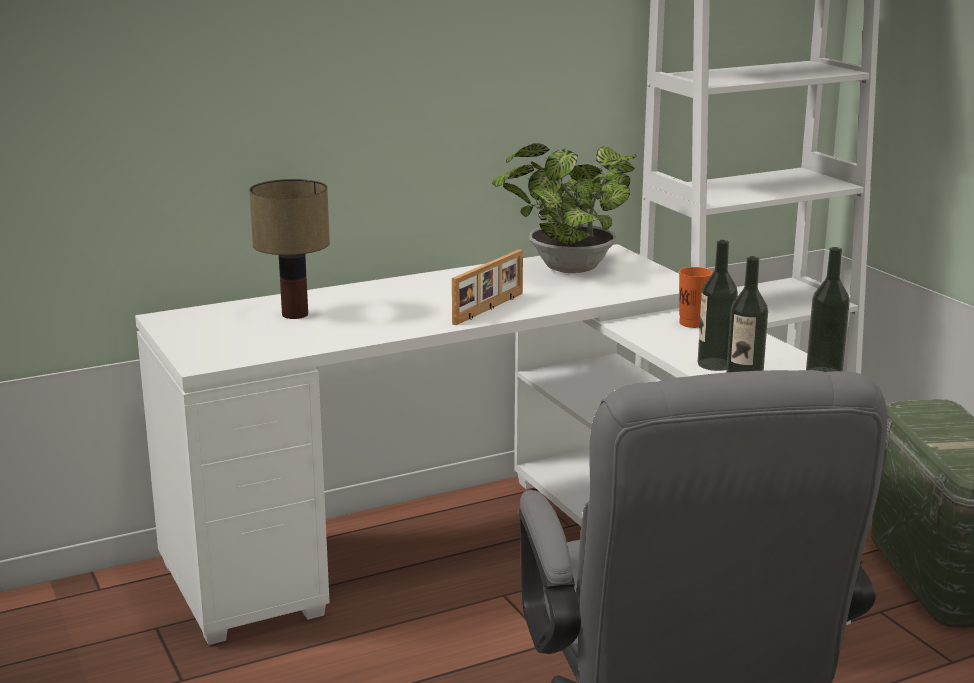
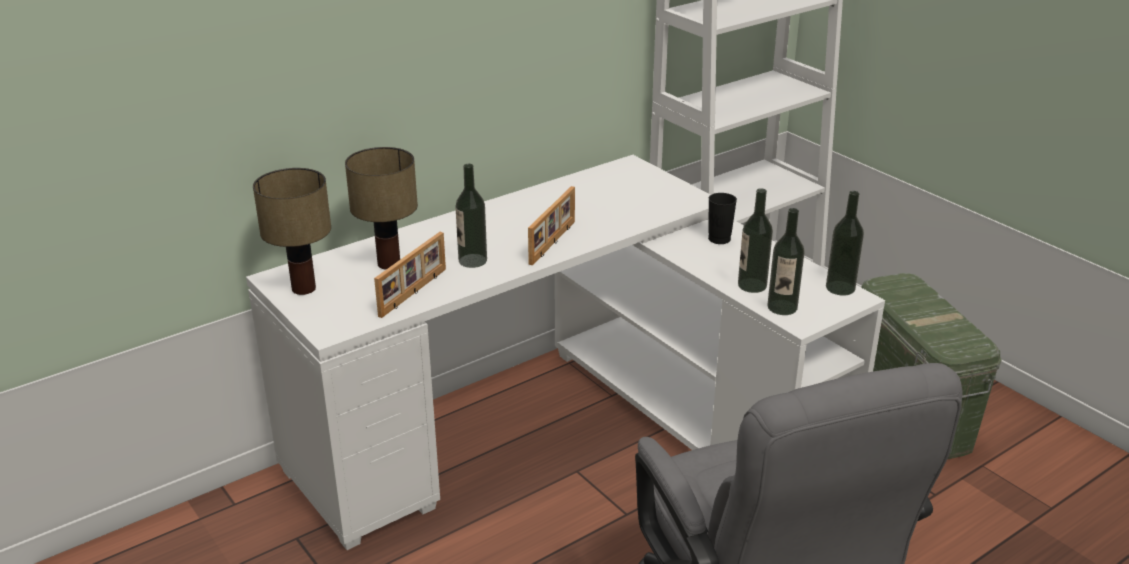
camera: 10 degrees left, 10 degrees up
(193, 327) = (304, 288): none -> table lamp
(311, 338) = (414, 292): none -> picture frame
(390, 317) = (472, 260): none -> bottle
(566, 269) = (601, 189): potted plant -> none
(692, 323) = (719, 239): orange cup -> black cup

